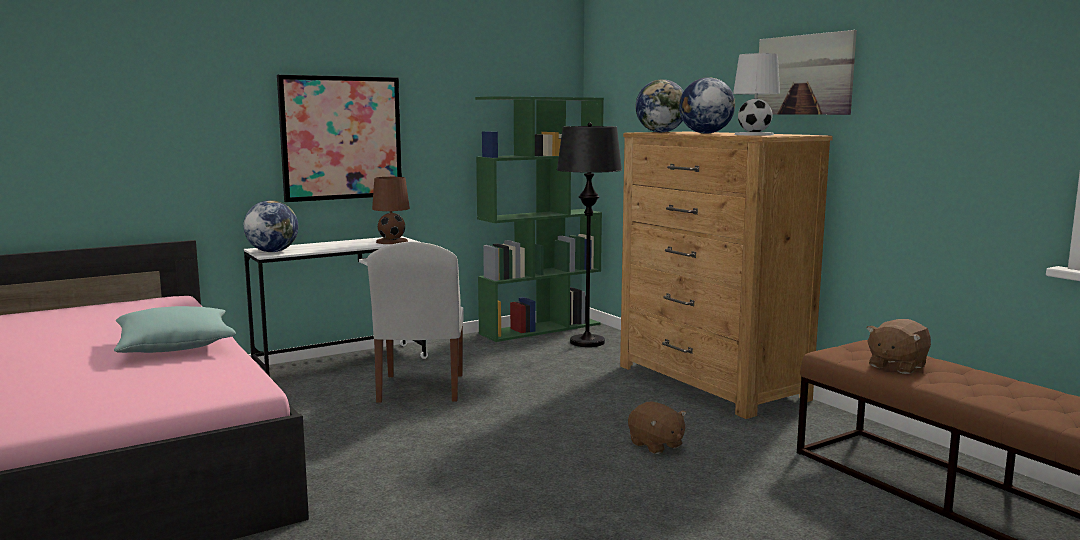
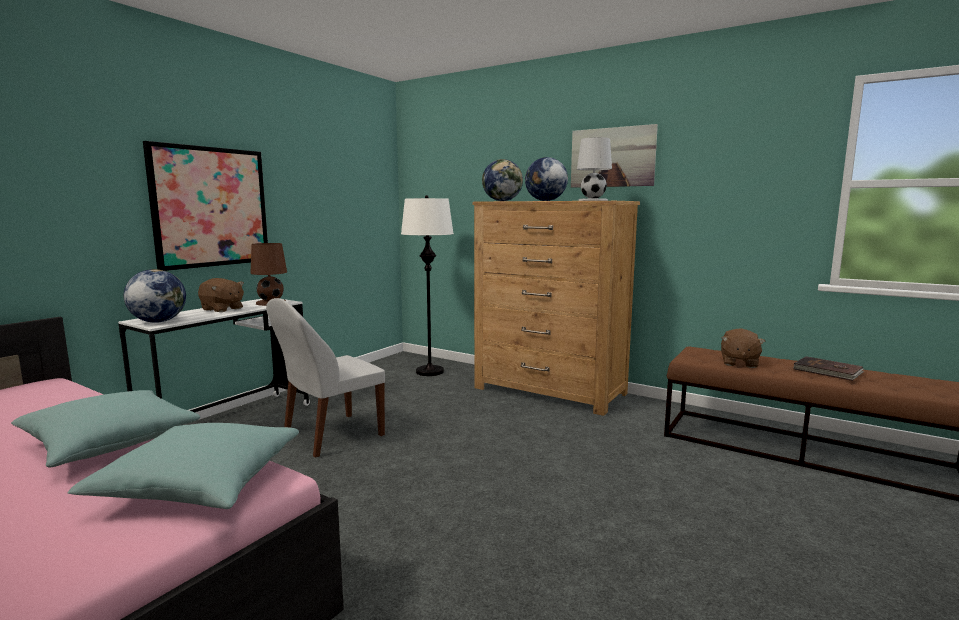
camera: 25 degrees left, 0 degrees up
(202, 382) = (200, 485): none -> turquoise pillow
(420, 389) = (330, 435): white chair -> white chair turned 75 degrees clockwise
(541, 328) = (382, 365): green bookcase -> none
(587, 342) = (429, 371): black floor lamp -> white floor lamp
(656, 445) = (569, 449): brown plush toy -> brown plush toy (222, 309)
(1011, 391) = (827, 371): none -> brown book

